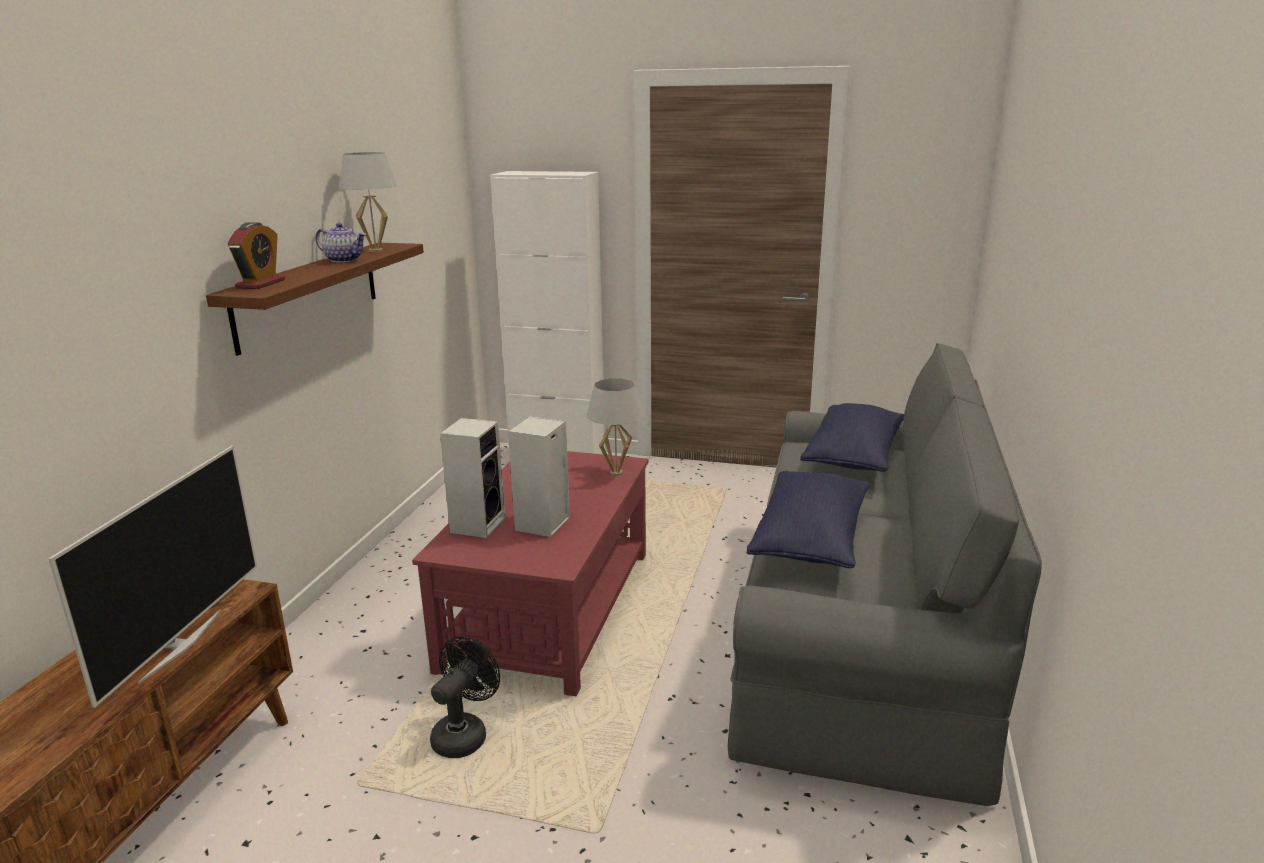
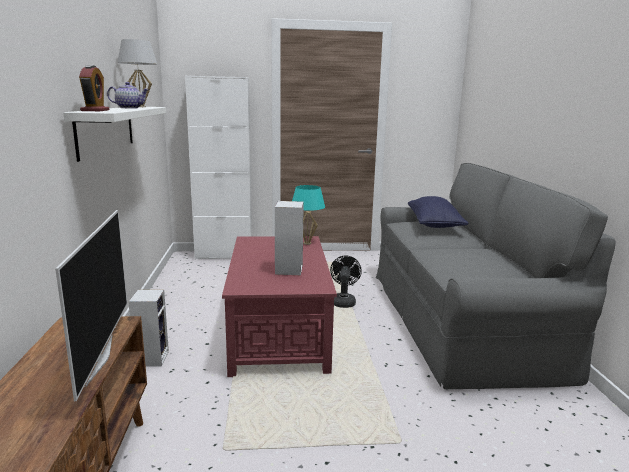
camera: 20 degrees left, 5 degrees down
(308, 294) = (106, 130): brown shelf -> white shelf
(464, 734) = (276, 406): black fan -> black fan (343, 301)
(478, 524) = (247, 273): speaker -> speaker (151, 358)
(616, 472) = (307, 243): white table lamp -> turquoise table lamp
(810, 539) = (454, 258): blue pillow -> none

